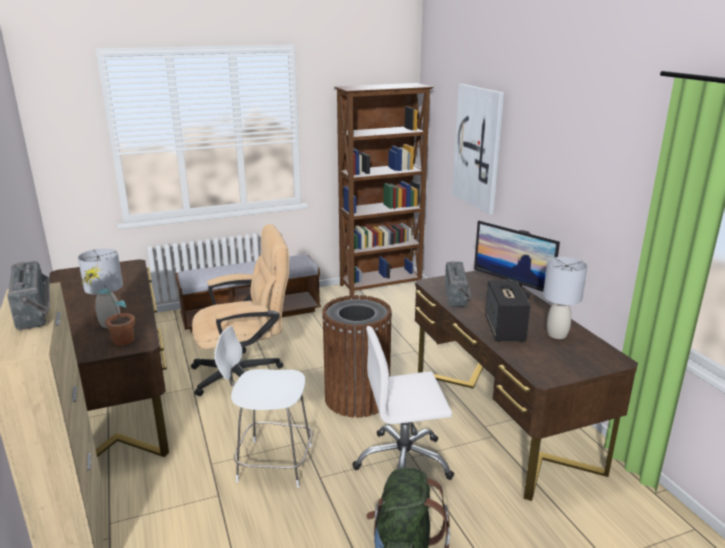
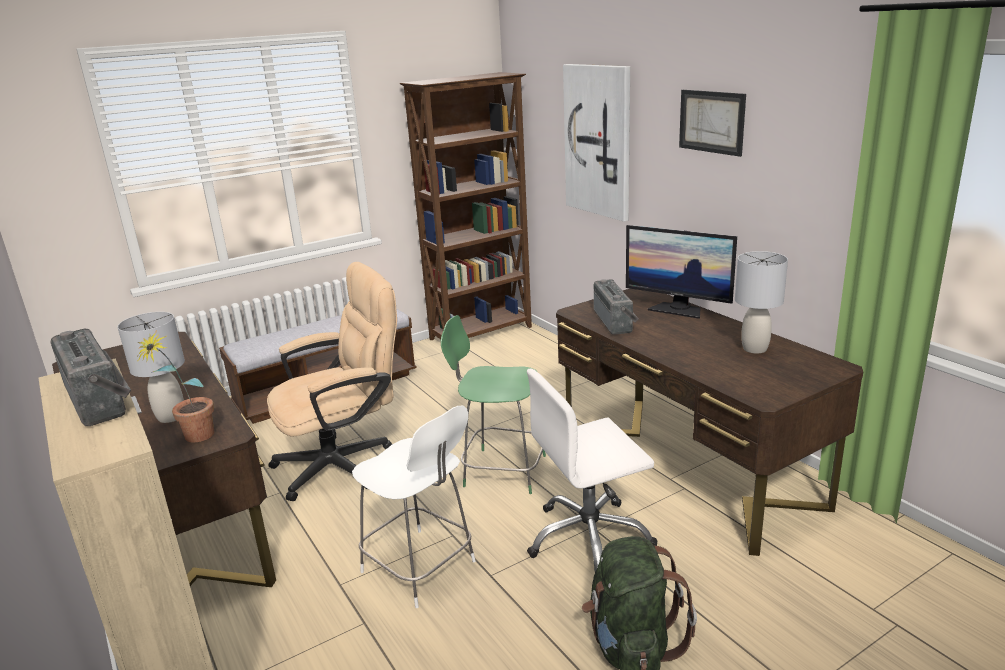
camera: 10 degrees left, 0 degrees up
(271, 463) = (421, 568): white chair -> white chair turned 135 degrees counterclockwise
(357, 398) = (501, 470): brown trash can -> green chair
(505, 329) = (691, 352): speaker -> none
(556, 145) = (711, 121): none -> picture

